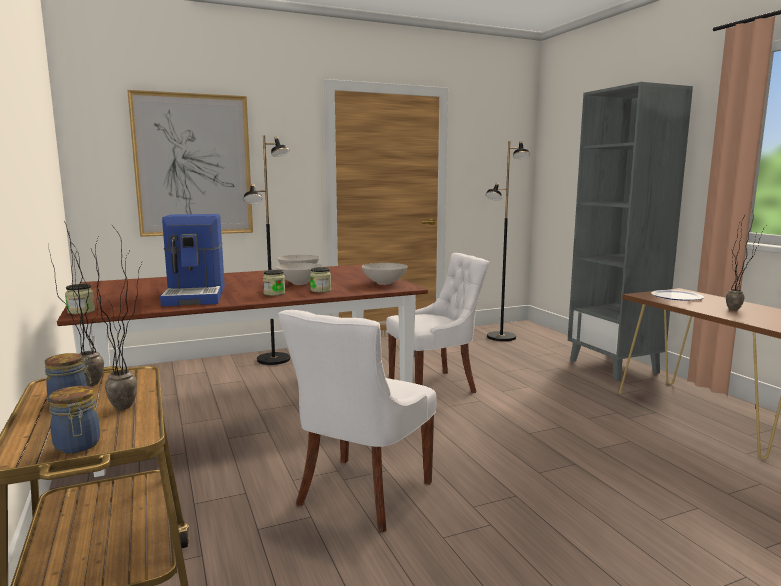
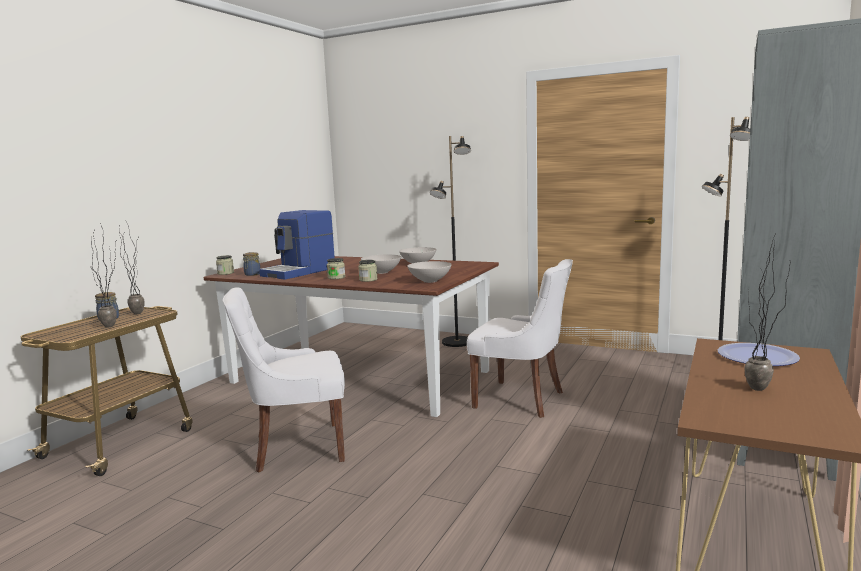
camera: 50 degrees right, 0 degrees up
(77, 446) = (51, 336): jar -> jar (252, 274)
(193, 165) = (413, 164): picture -> none

